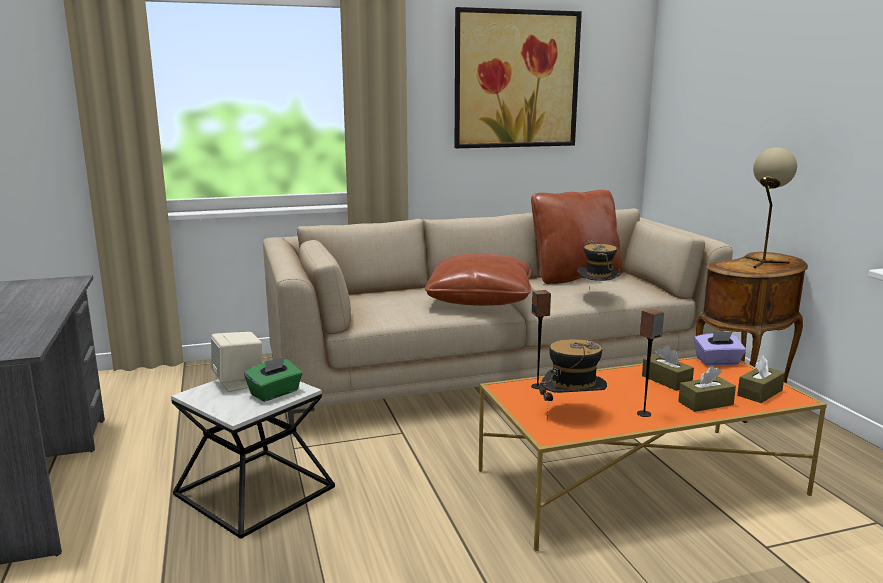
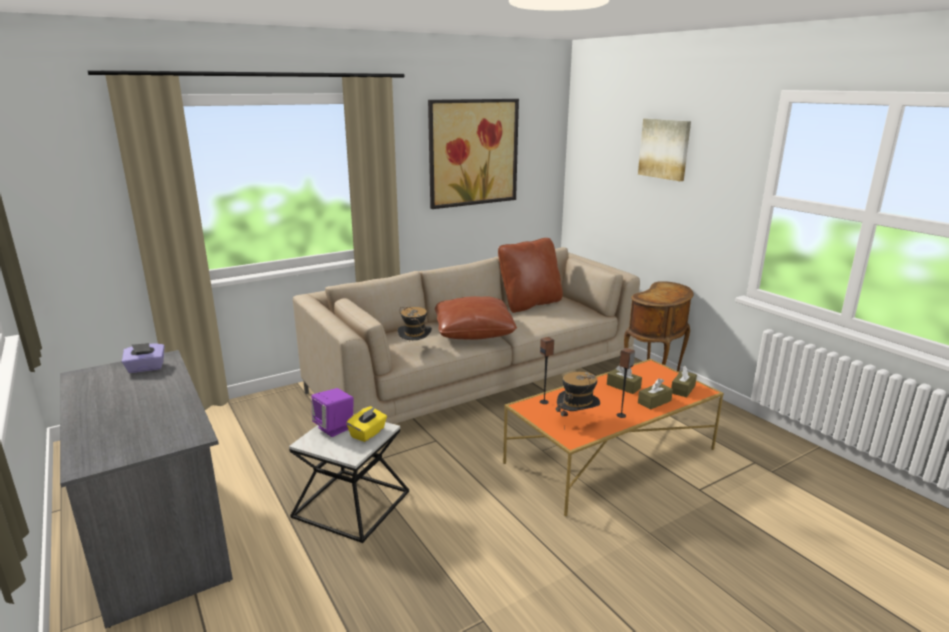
camera: 15 degrees left, 5 degrees up
(239, 383) = (334, 428): beige speaker -> purple speaker
(275, 393) = (368, 433): green tissue box -> yellow tissue box
(597, 296) = (554, 321): hat -> hat (415, 349)
(718, 361) = (648, 367): purple tissue box -> purple tissue box (146, 368)
(762, 263) = (666, 293): beige table lamp -> none
(774, 62) = (664, 149): none -> picture

